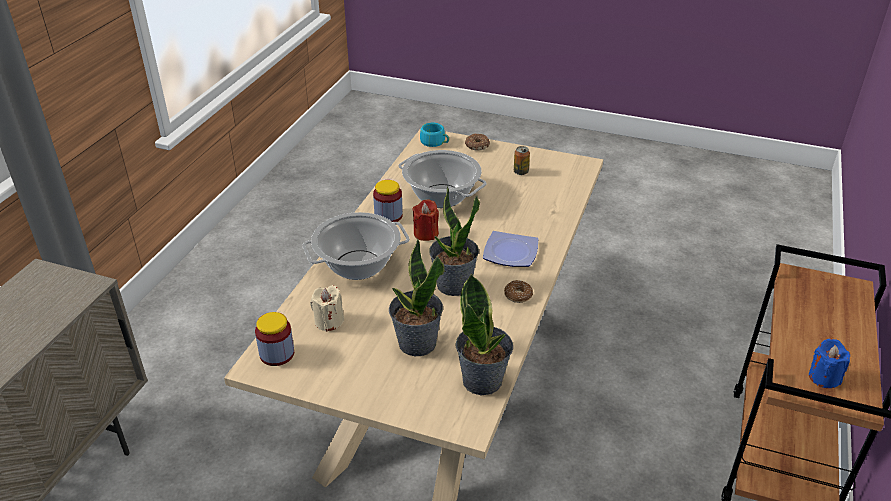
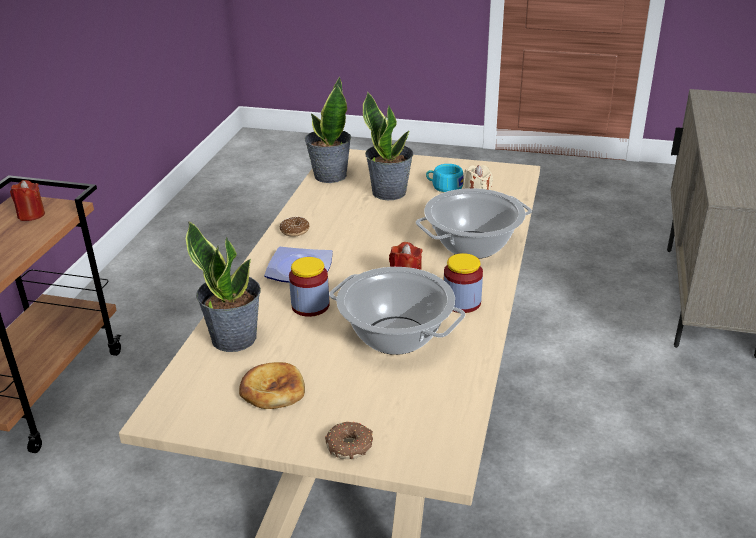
camera: 175 degrees right, 5 degrees down
(277, 354) = (507, 179): jar -> jar (310, 306)
(435, 142) = (431, 447): turquoise cup -> turquoise cup (444, 186)
(453, 285) = (362, 235): potted plant -> potted plant (234, 338)
(521, 172) = (272, 390): can -> bread
(824, 377) = (31, 215): blue candle -> red candle

